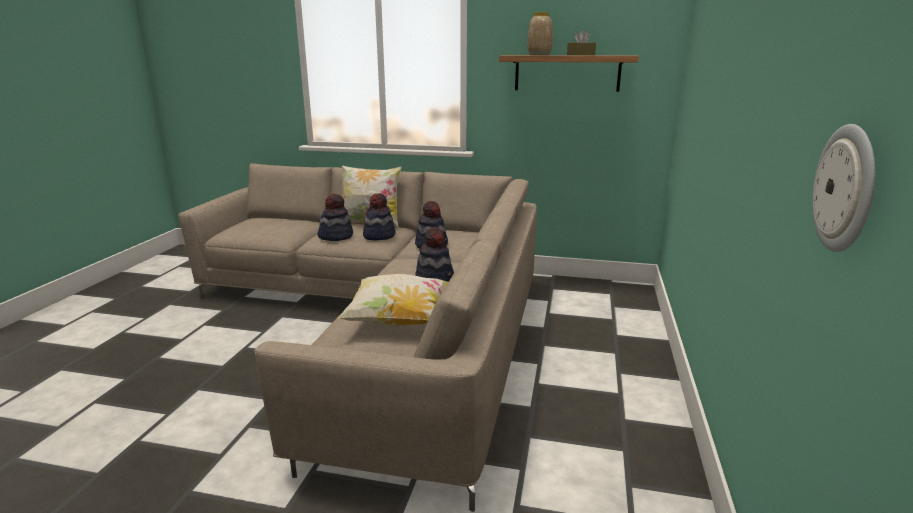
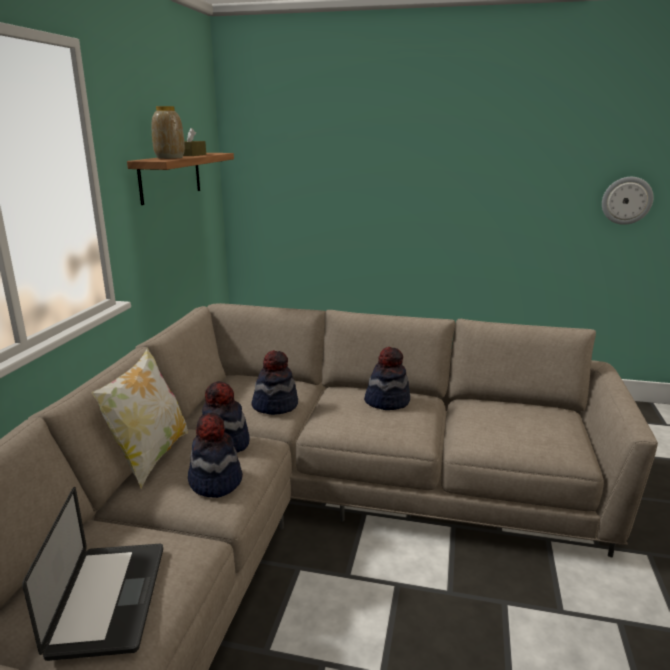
camera: 90 degrees left, 0 degrees up
(257, 227) = (109, 599): none -> laptop
(399, 321) = (493, 416): pillow -> none

